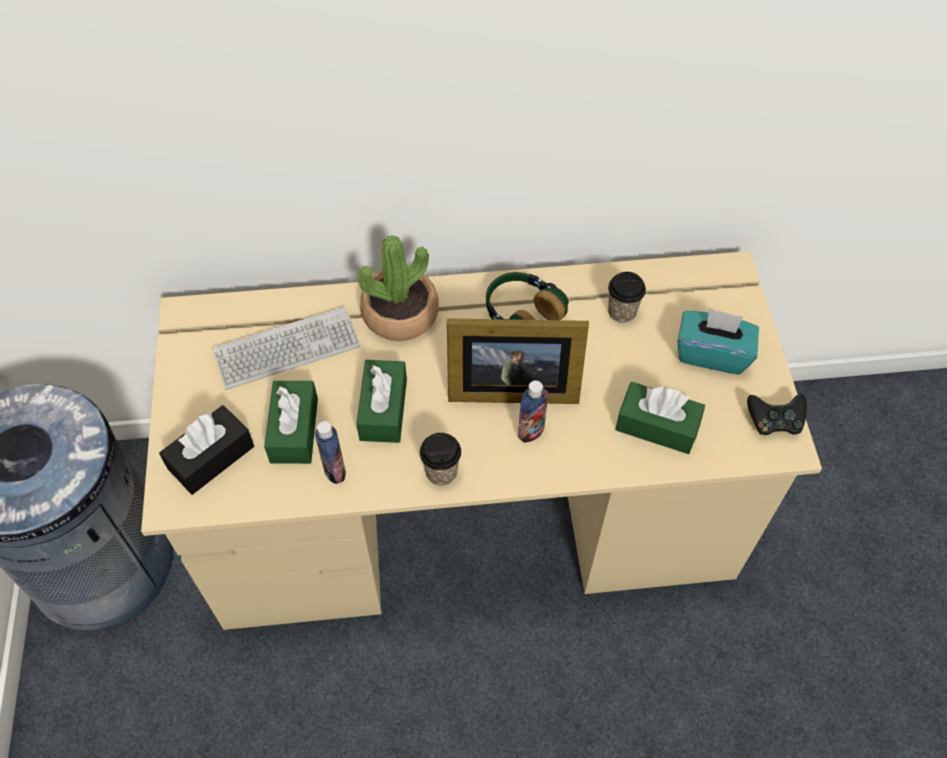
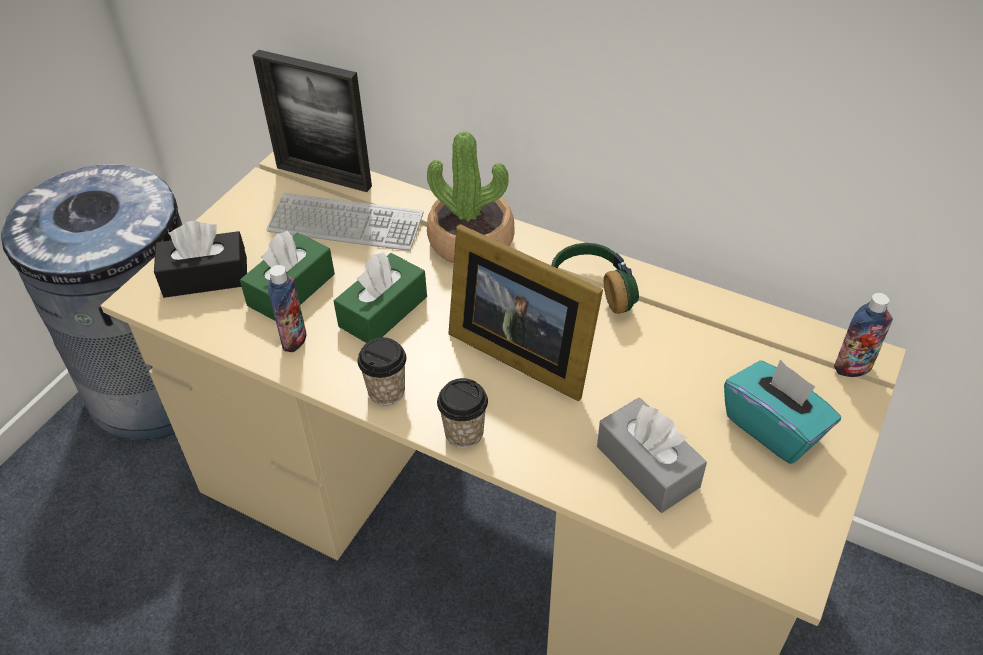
camera: 35 degrees right, 10 degrees down
(229, 315) = (324, 177): none -> picture frame
(531, 431) = (506, 401): bottle -> bottle (852, 368)
(622, 312) = (699, 340): cup -> cup (464, 433)
(657, 426) = (647, 466): green tissue box -> grey tissue box
(773, 422) = (795, 535): black game controller -> none

